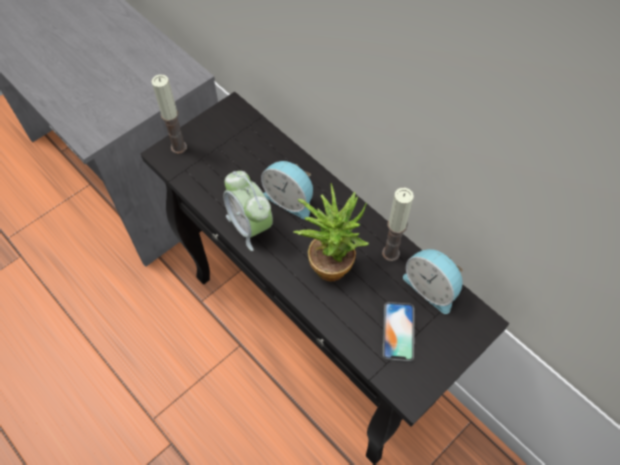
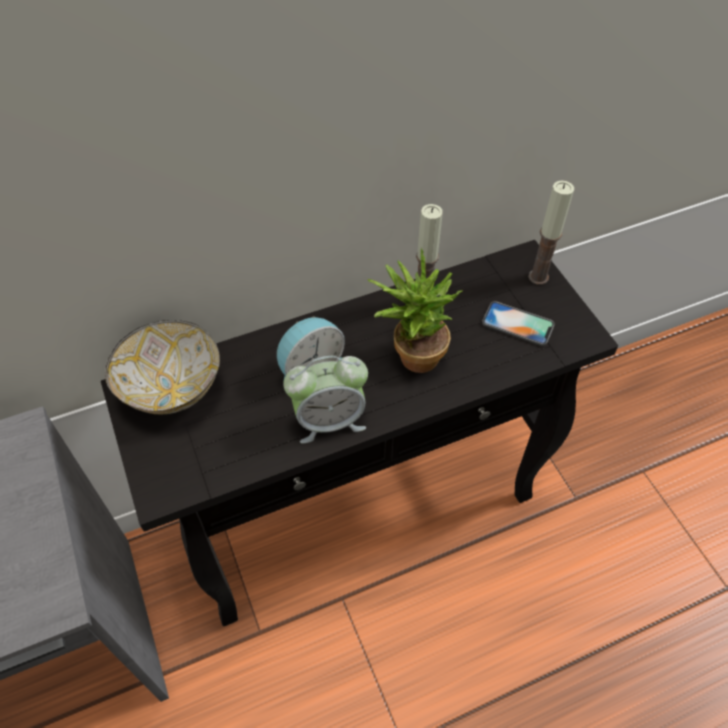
camera: 70 degrees left, 5 degrees down
(179, 147) = (158, 471): candle -> candle (538, 277)
(242, 128) = (171, 388): none -> bowl
(431, 287) = (477, 281): alarm clock -> none

